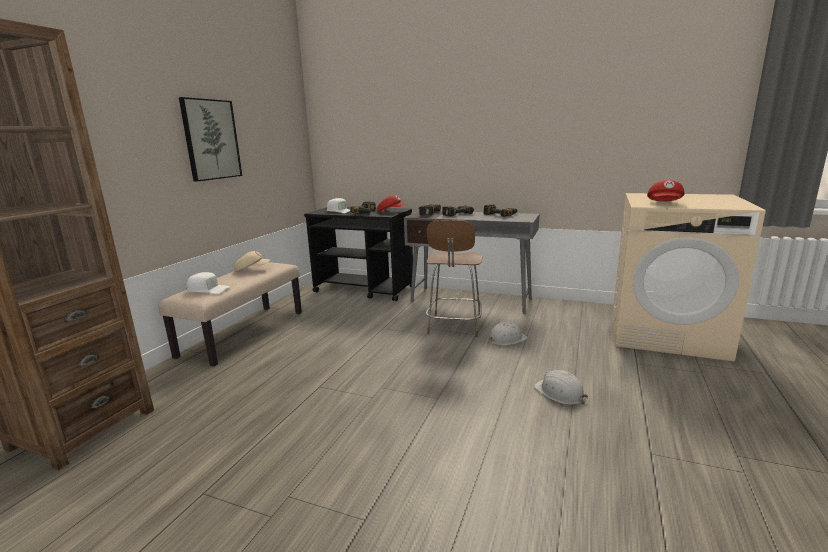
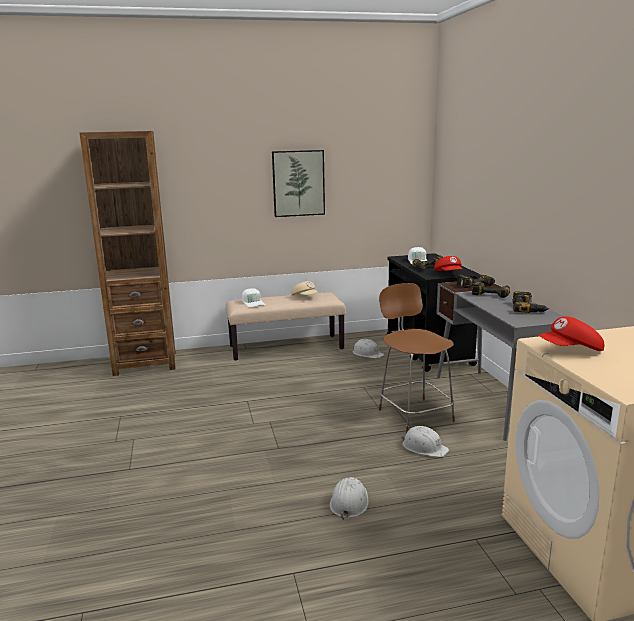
camera: 55 degrees right, 0 degrees up
(328, 308) = (367, 353): none -> white hard hat
(454, 326) = (414, 414): brown chair -> brown chair turned 90 degrees clockwise

